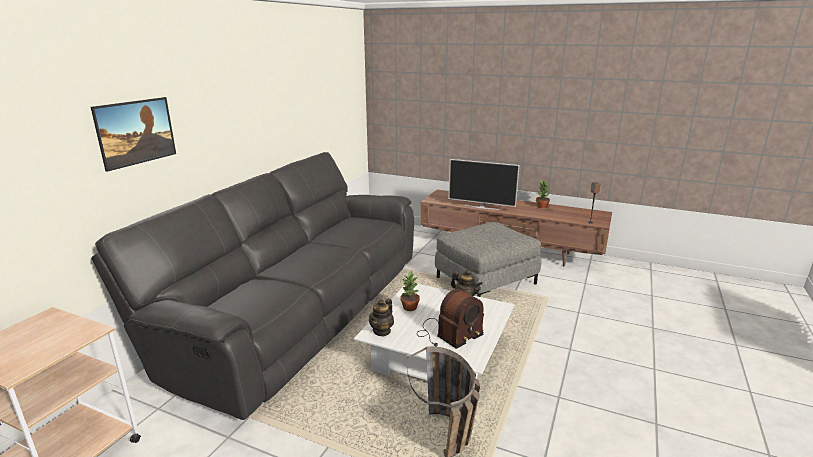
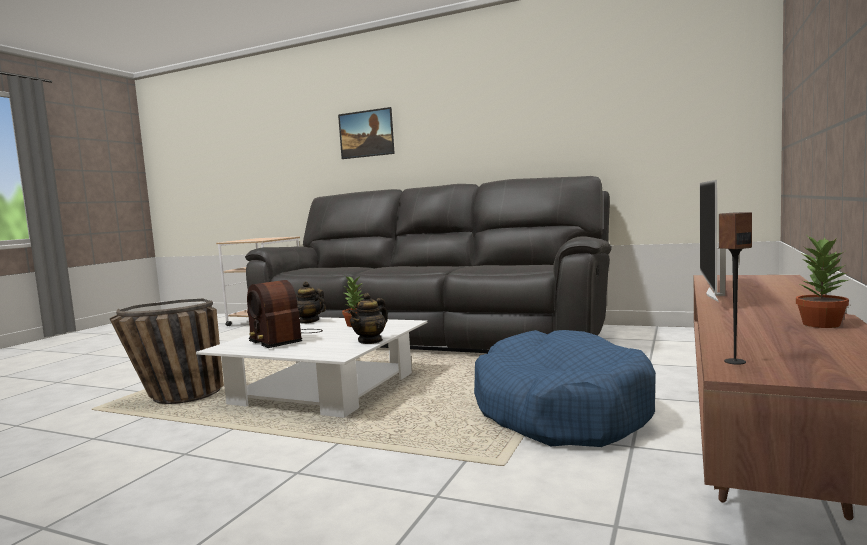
camera: 90 degrees right, 15 degrees down
(485, 280) = (560, 410): grey ottoman -> blue dog bed

